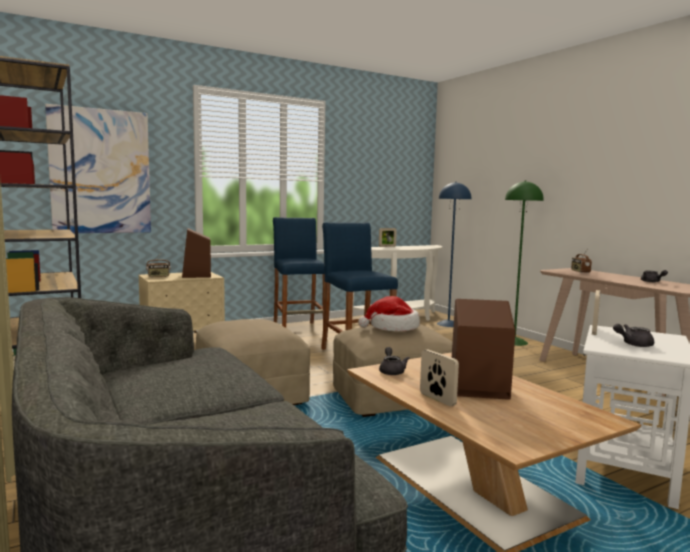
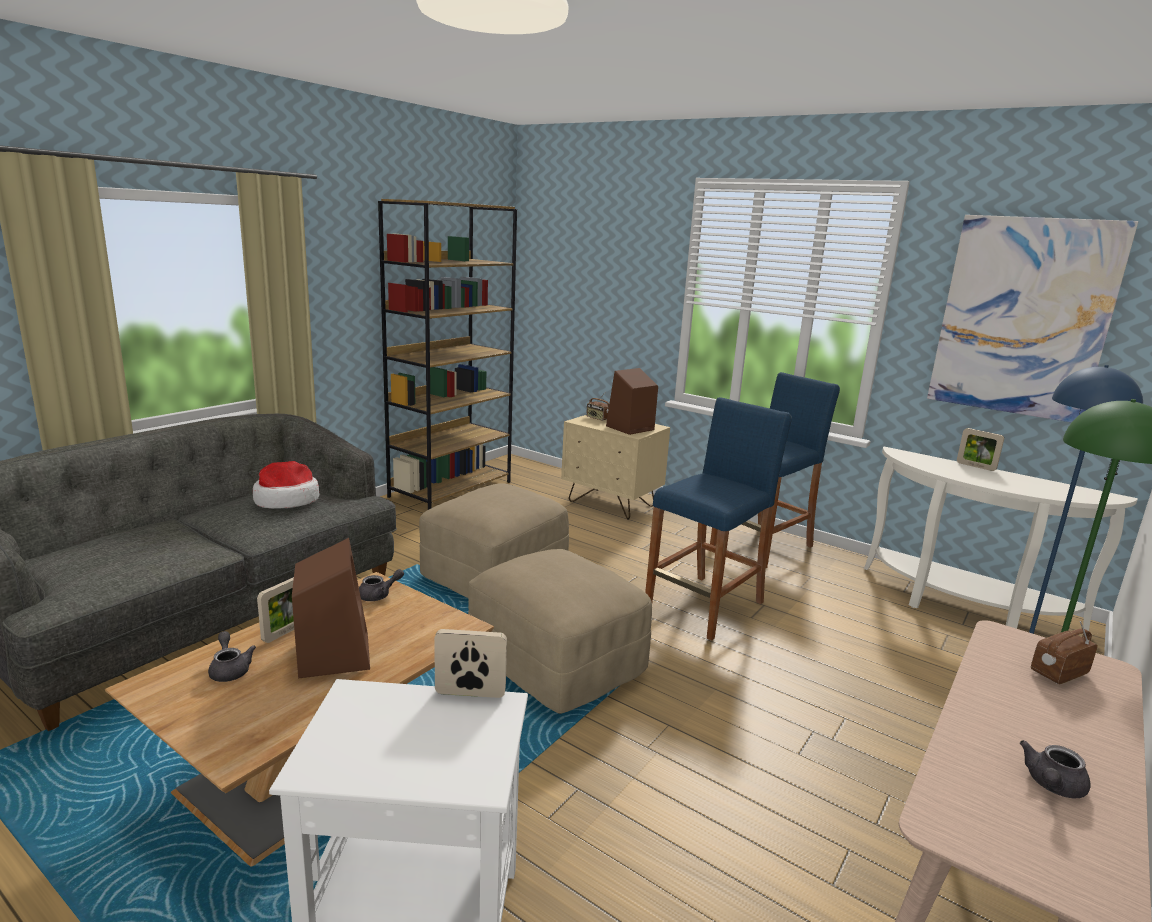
camera: 65 degrees right, 10 degrees up
(100, 171) = (591, 289): picture -> picture (1023, 317)
(392, 327) = (553, 568): hat -> hat (286, 500)
(633, 344) = (388, 728): grey teapot -> grey teapot (230, 669)

